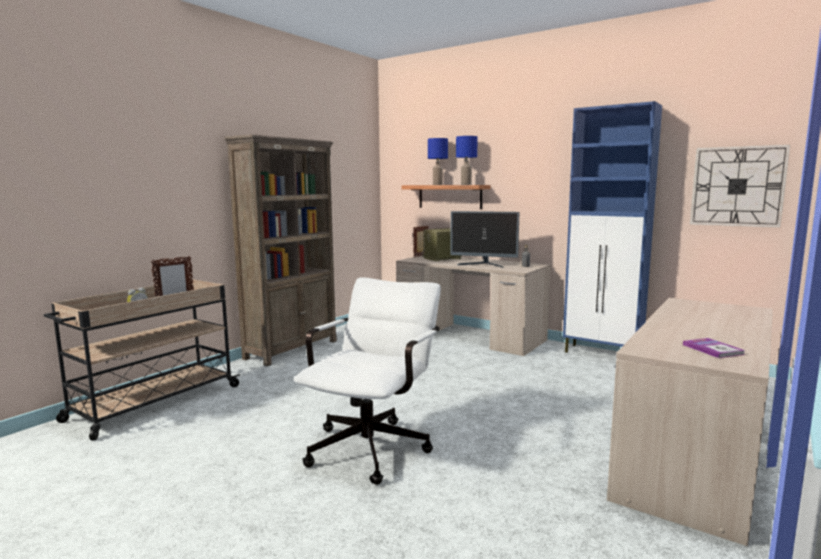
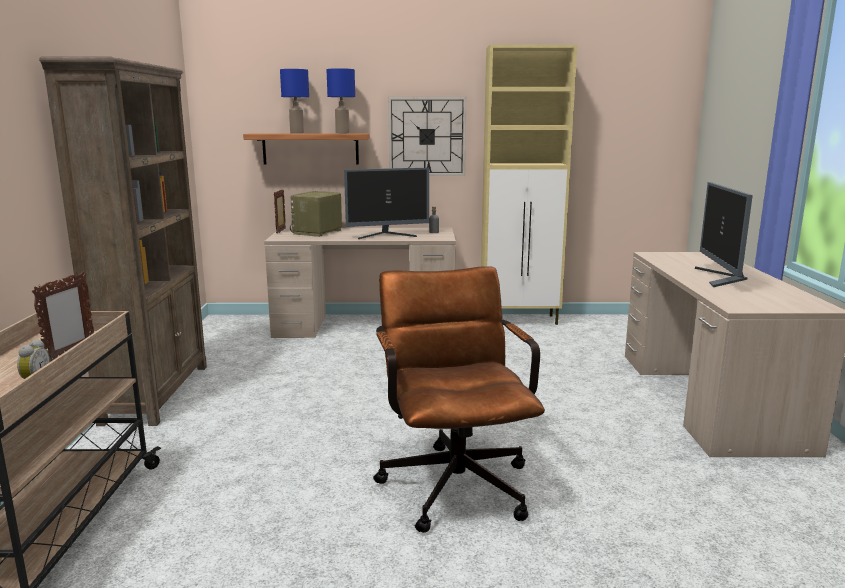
camera: 35 degrees left, 5 degrees up
(374, 444) = (453, 479): white office chair -> brown office chair
(603, 354) = (520, 320): blue cabinet -> beige cabinet
(697, 328) = (721, 278): none -> monitor
(713, 349) = (774, 296): book -> none
(737, 186) = (636, 135): wall clock -> wall clock (427, 136)

